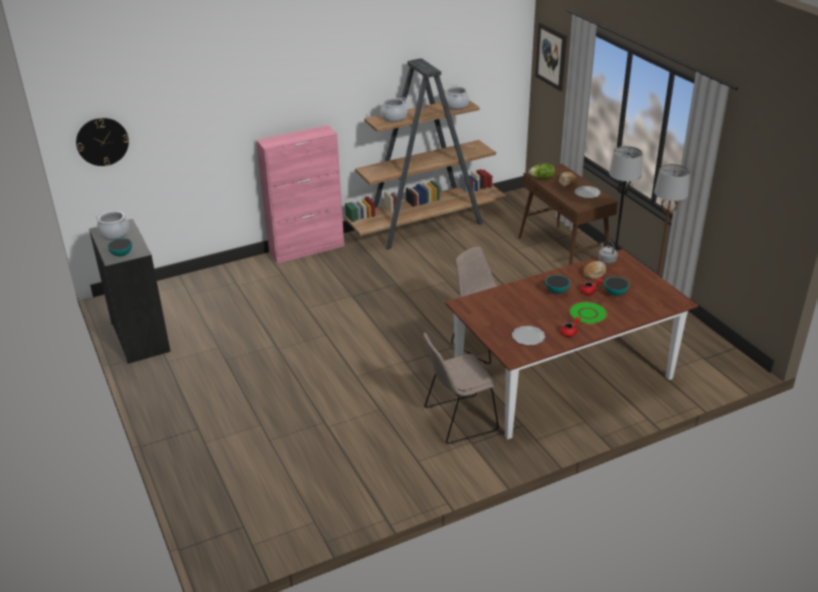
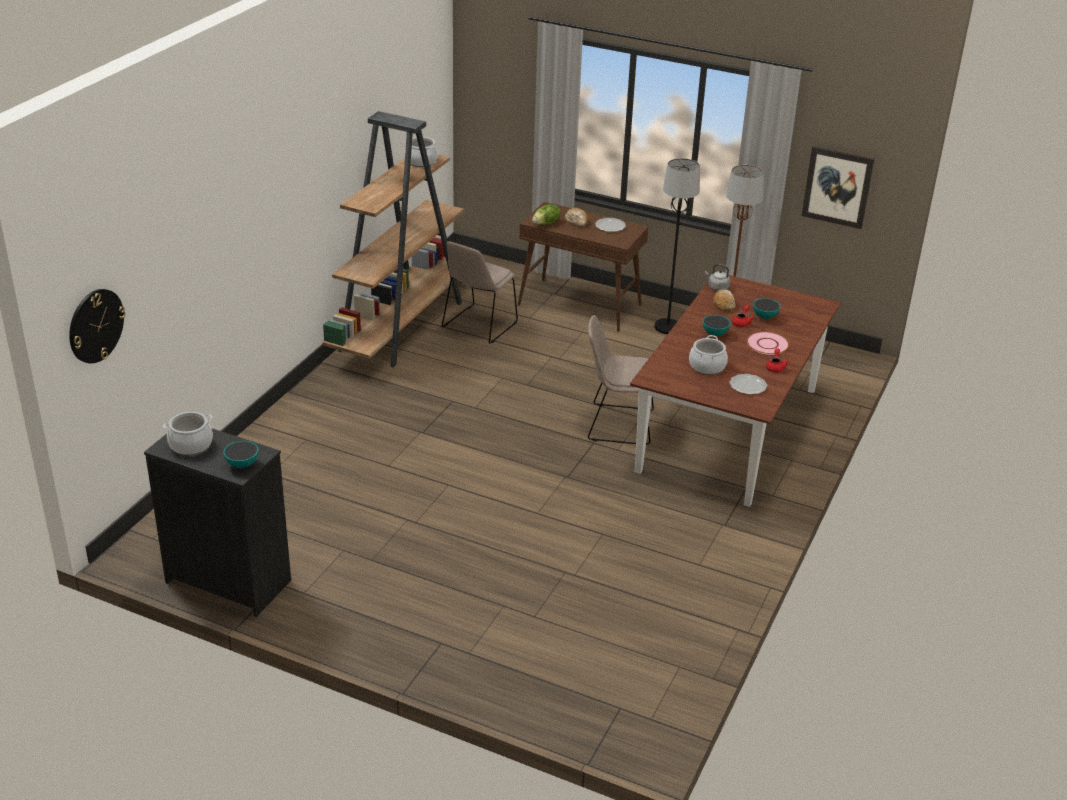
camera: 40 degrees left, 0 degrees up
(307, 249) = (298, 400): pink cabinet -> none
(394, 117) = (374, 194): cooking pot -> cooking pot (707, 366)
(458, 420) = (686, 509): beige chair -> beige chair (478, 326)
(551, 56) = (492, 77): picture -> picture (837, 187)
(587, 314) = (767, 344): green plate -> pink plate

